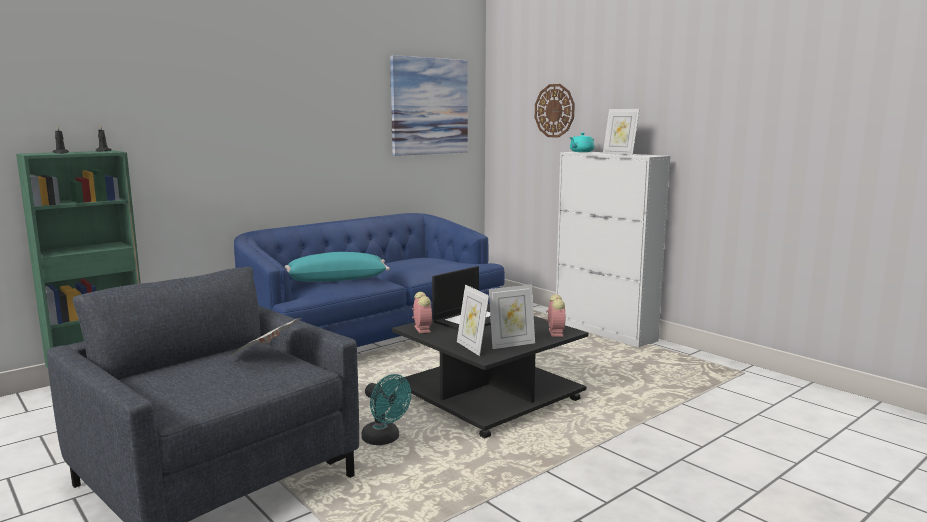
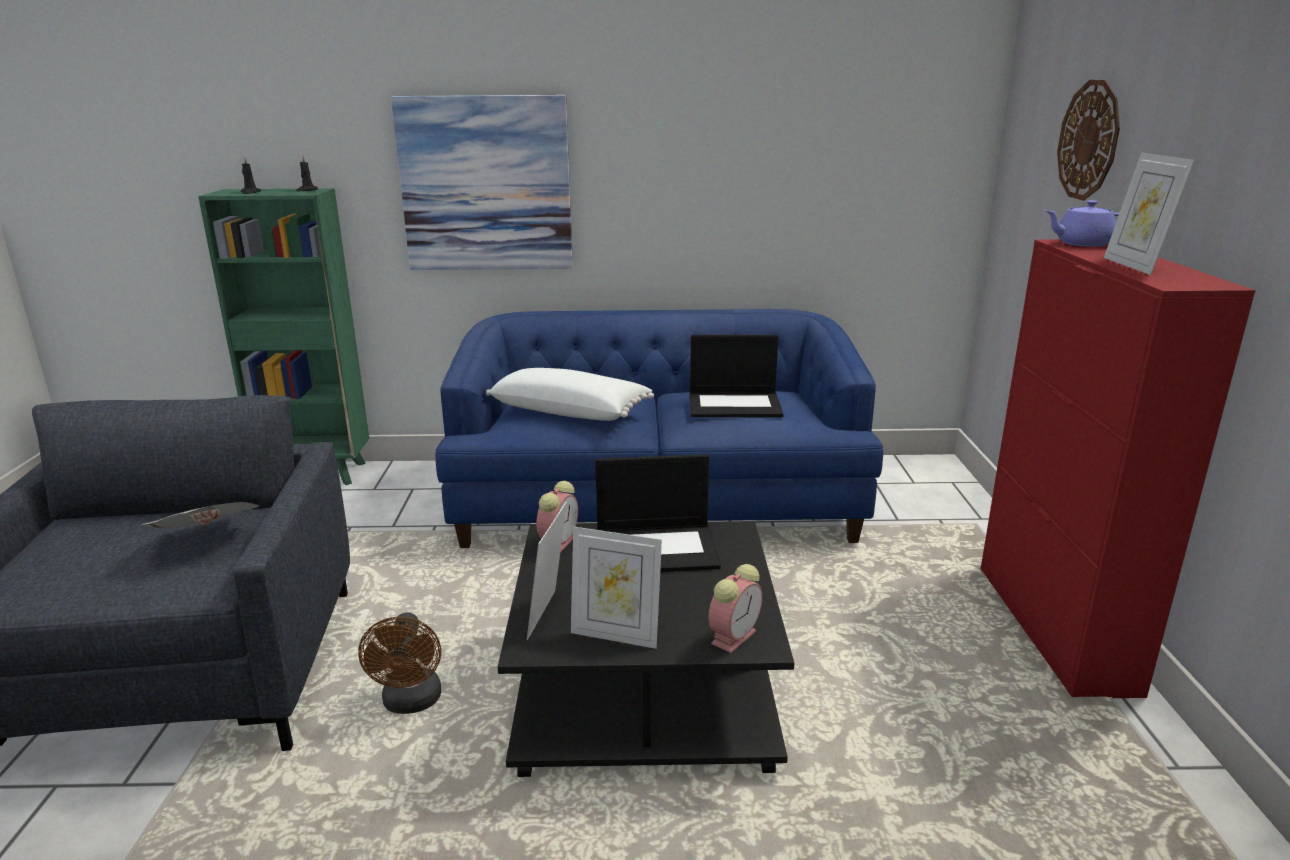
camera: 40 degrees right, 10 degrees up
(337, 279) = (570, 411): turquoise pillow -> white pillow
(385, 440) = (411, 703): turquoise fan -> brown fan
(419, 262) = (735, 405): none -> laptop
(429, 106) = (865, 121): picture -> picture (486, 184)
(581, 152) = (1082, 244): turquoise teapot -> purple teapot
(605, 332) = (1054, 627): white cabinet -> red cabinet

